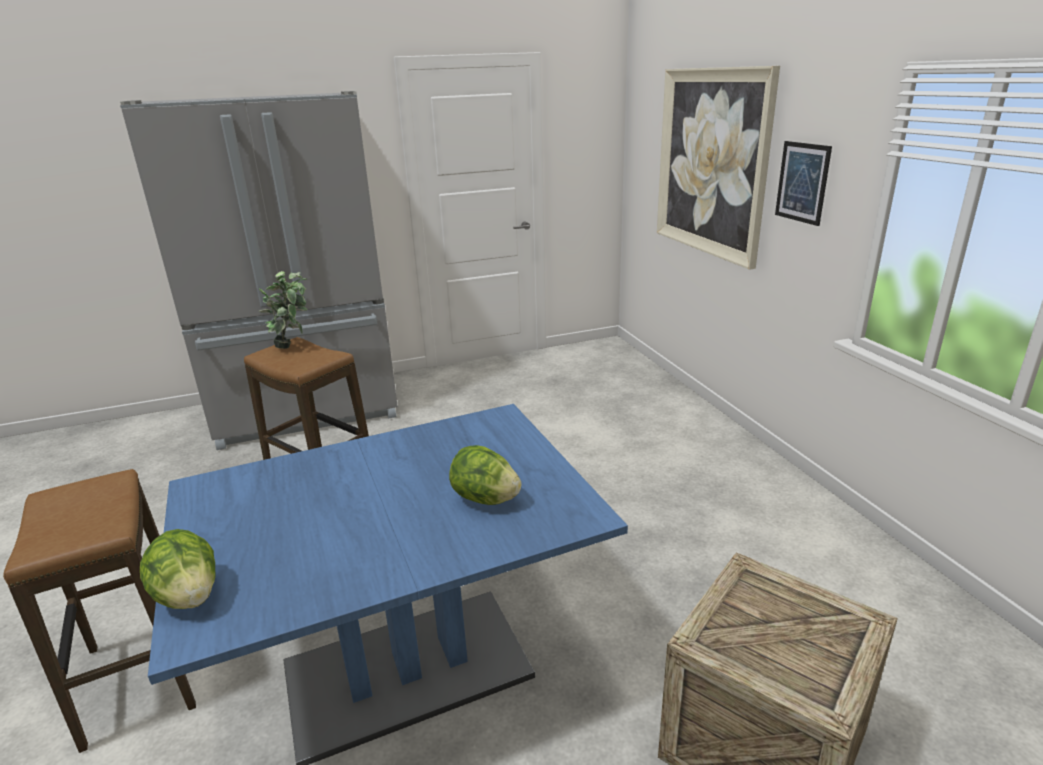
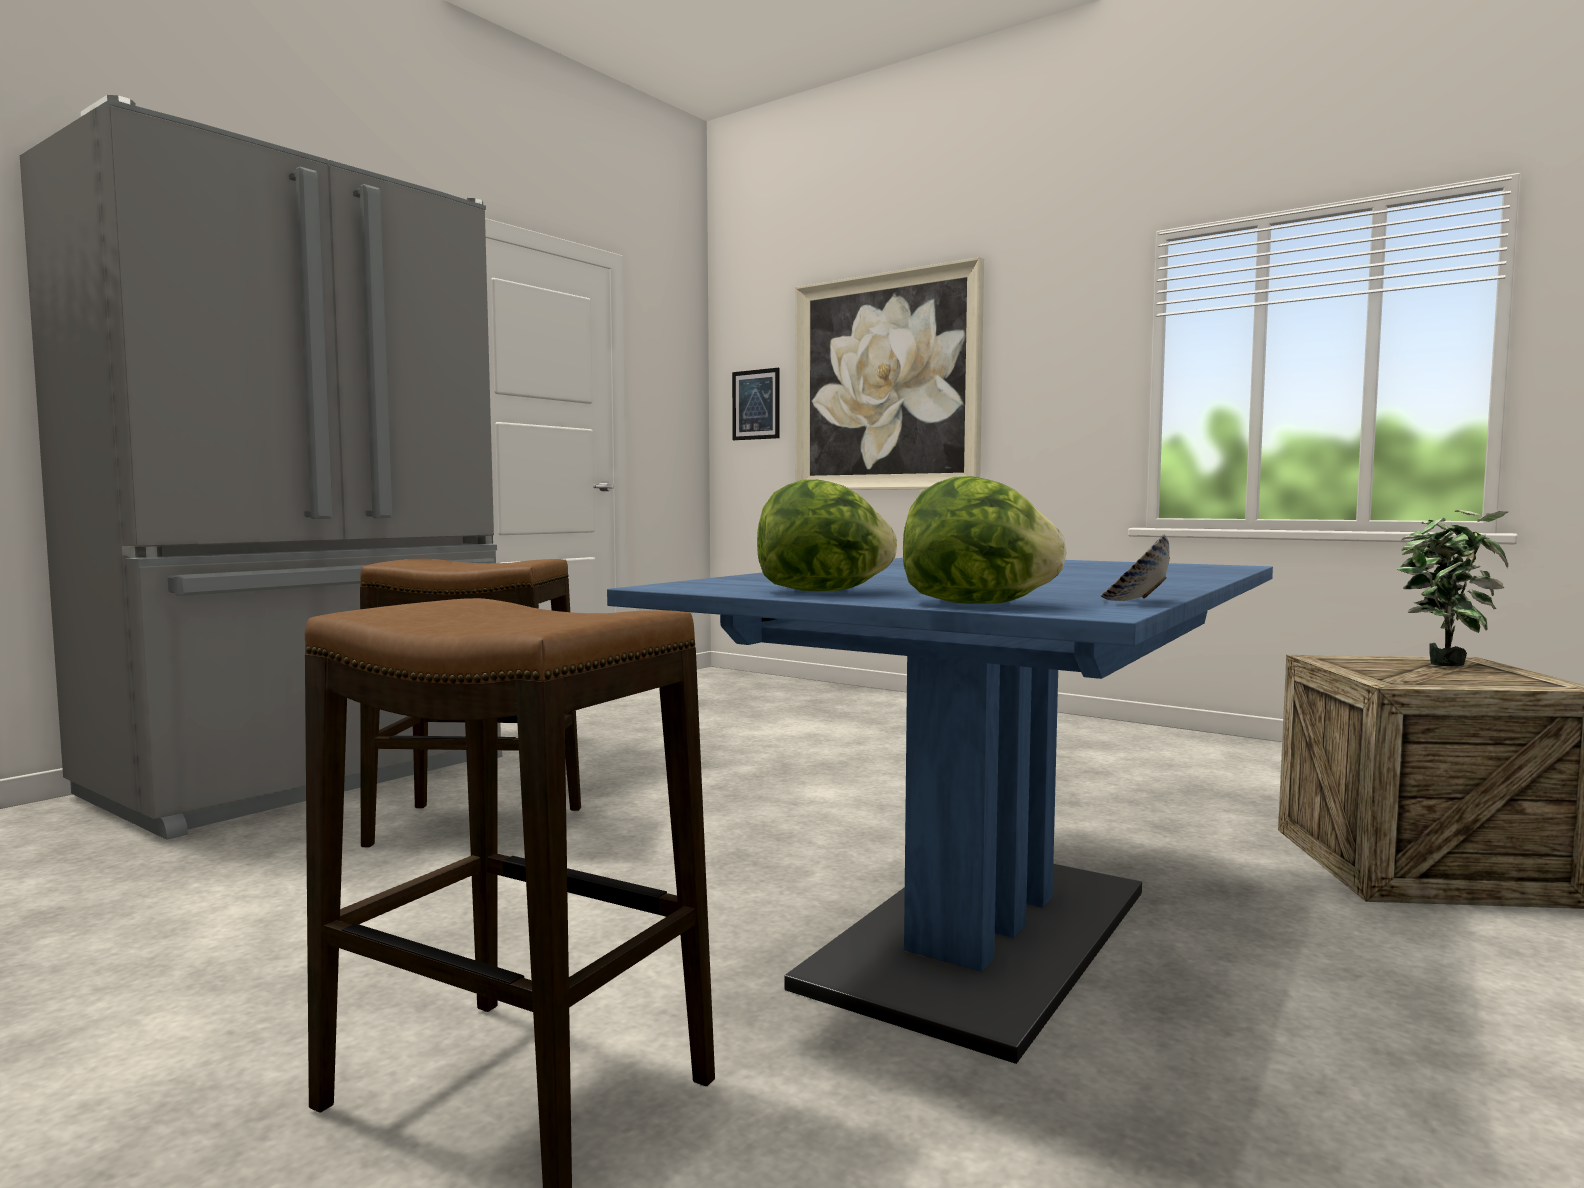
camera: 35 degrees left, 20 degrees down
(259, 621) = (1134, 601): none -> bowl
(293, 345) = (437, 558): potted plant -> potted plant (1443, 664)
(485, 499) = (1099, 568): lettuce -> lettuce (824, 591)
(802, 182) = (1038, 373): picture -> picture (756, 404)

